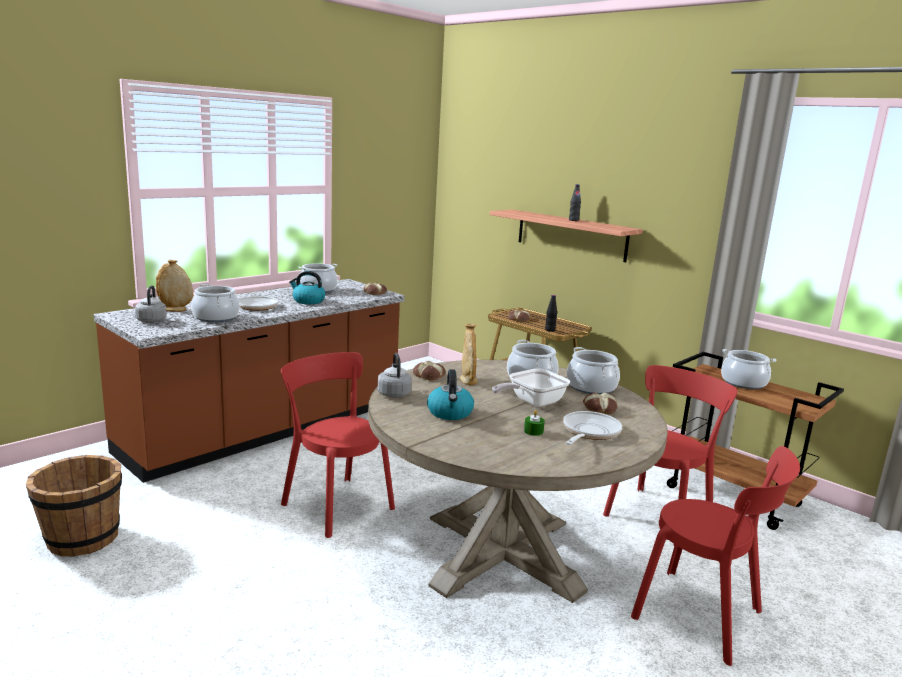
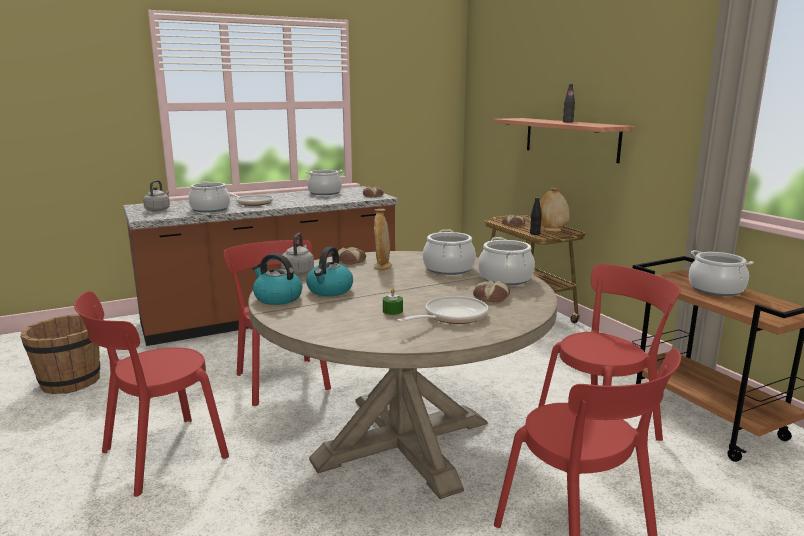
camera: 20 degrees right, 0 degrees up
(175, 310) = (187, 204): beige vase -> beige vase (552, 231)
(267, 608) = (158, 456): none -> red chair
(308, 301) = (303, 200): kettle -> kettle (277, 298)
(532, 402) = (423, 287): frying pan -> none

